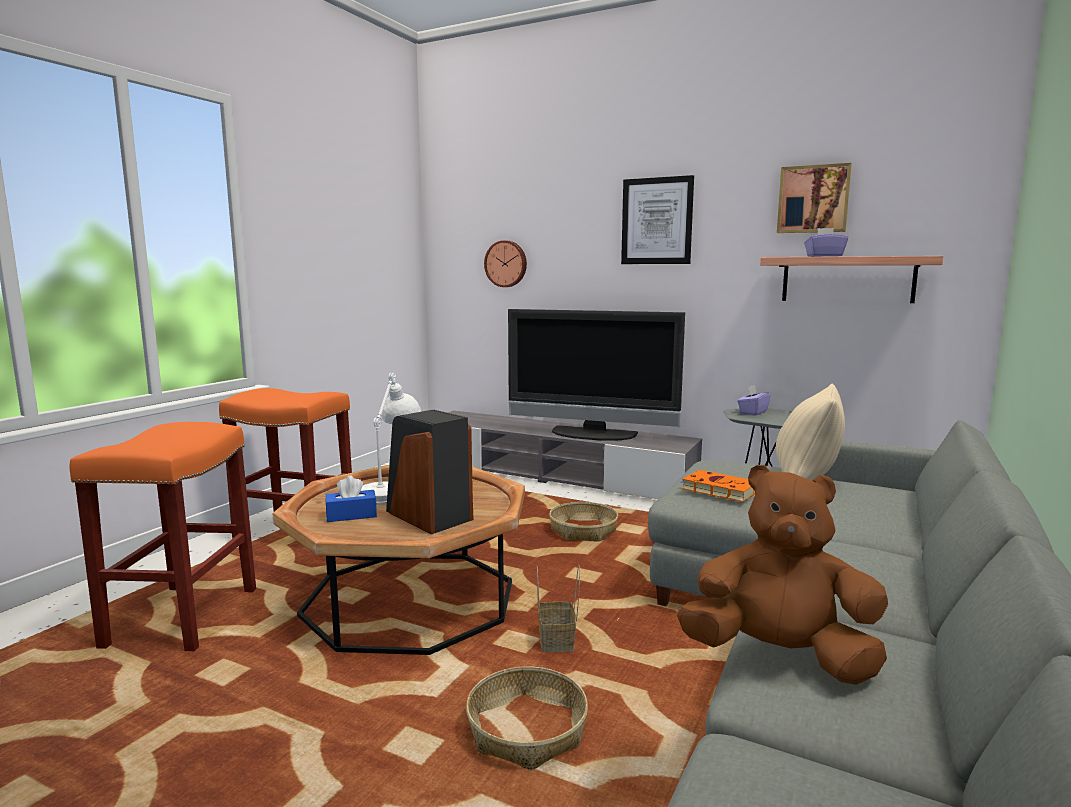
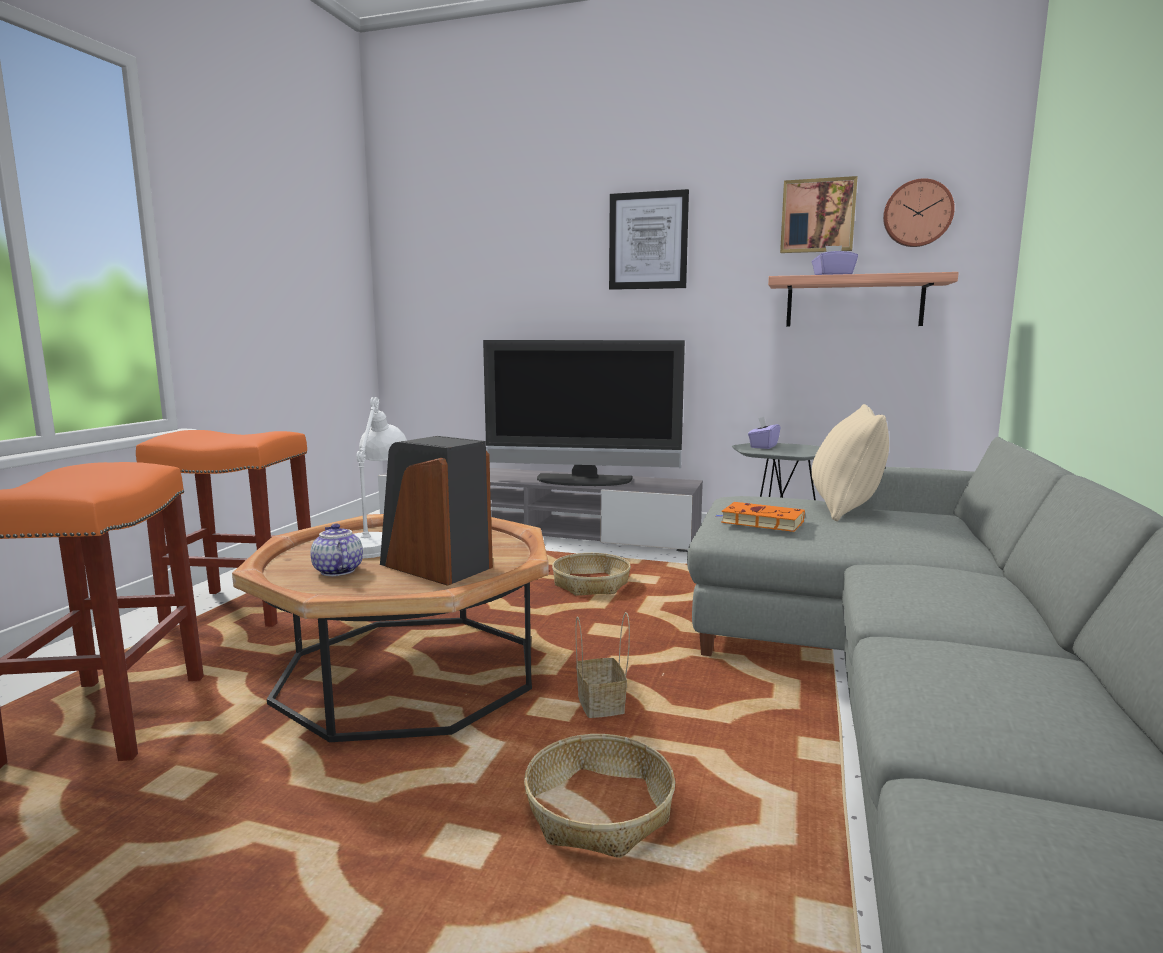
camera: 10 degrees left, 0 degrees up
(351, 515) = (336, 571): blue tissue box -> teapot
(506, 264) = (474, 291): wall clock -> wall clock (917, 213)
(779, 657) = (931, 684): brown plush toy -> none

